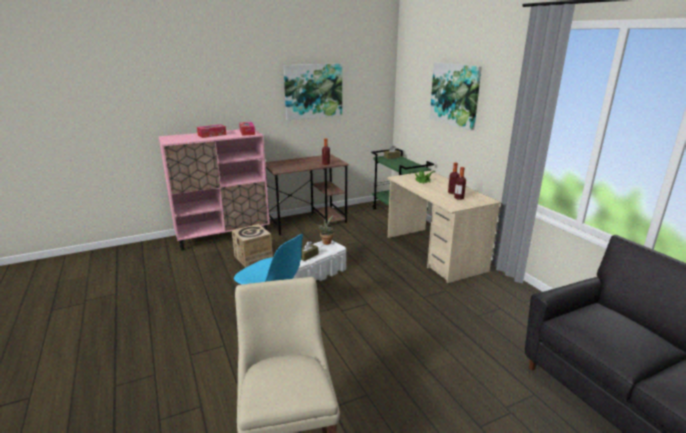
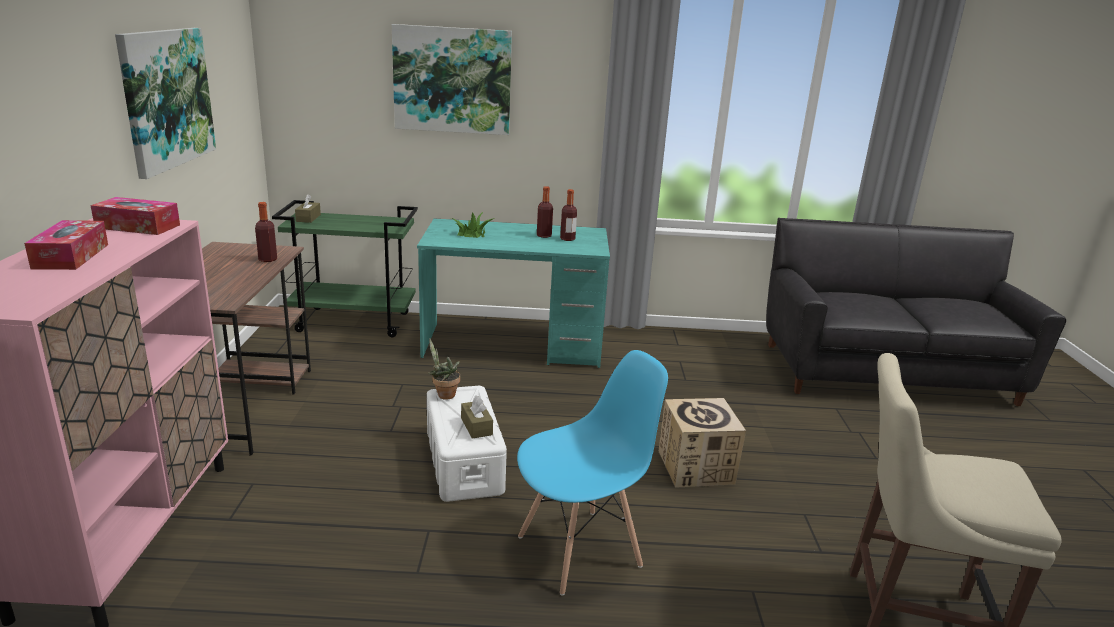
camera: 65 degrees left, 0 degrees up
(253, 258) = (312, 515): cardboard box -> cardboard box (696, 467)
(434, 253) = (513, 346): beige desk -> turquoise desk

